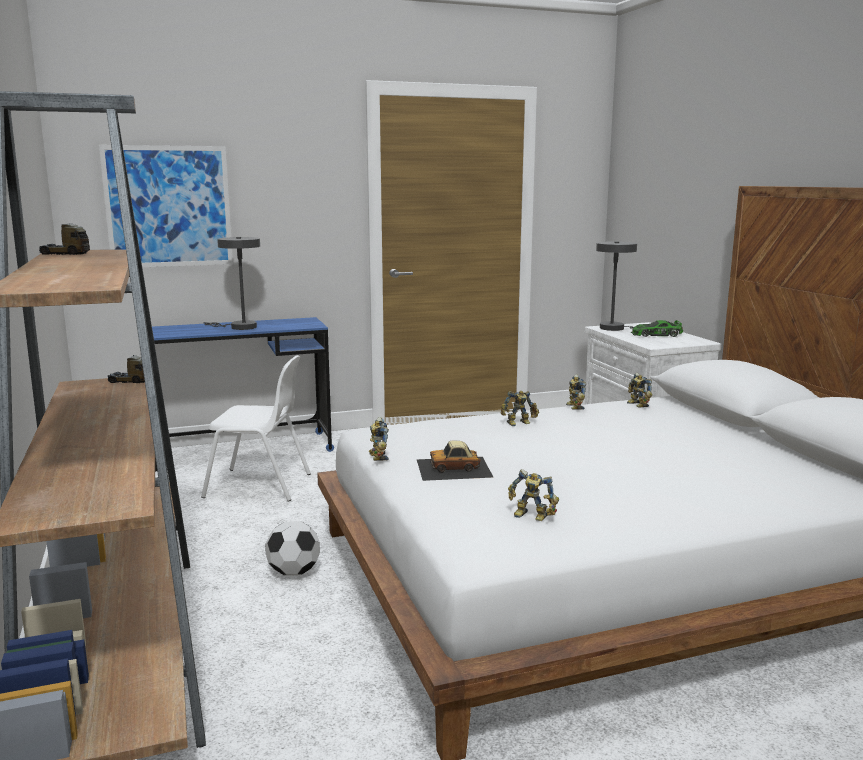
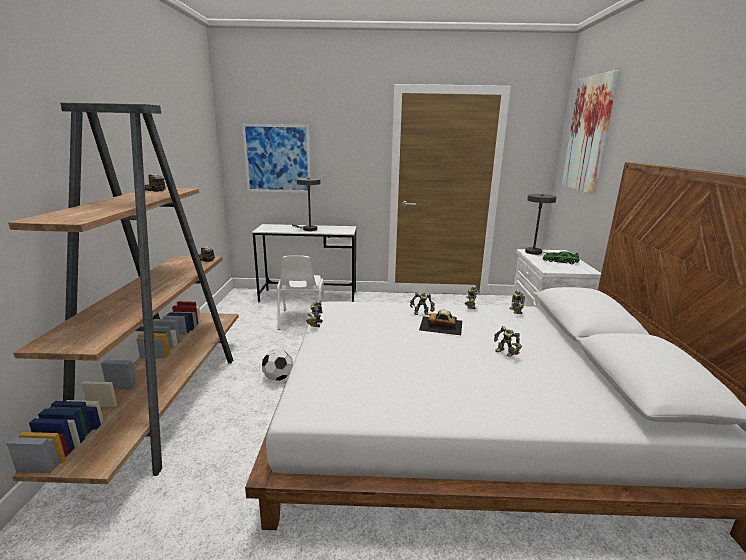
camera: 20 degrees right, 5 degrees up
(243, 451) = (308, 297): blue desk -> white desk
(260, 485) = (301, 319): white chair -> white chair turned 60 degrees clockwise
(454, 468) = (349, 340): toy car -> toy car (441, 325)
(531, 517) = (359, 387): toy robot -> toy robot (505, 353)
(660, 155) = (588, 134): none -> picture

